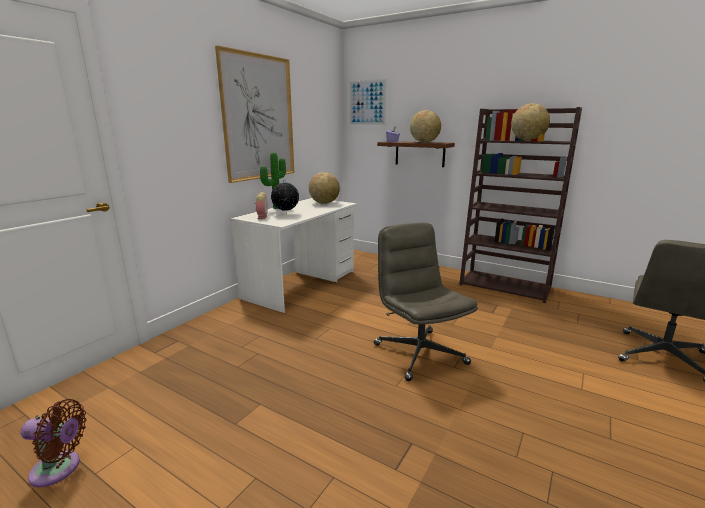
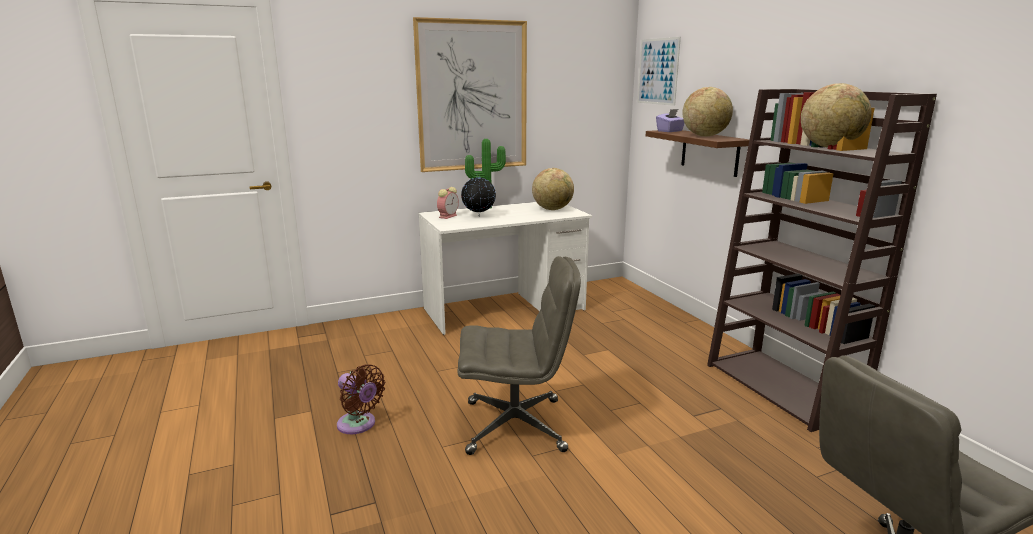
camera: 35 degrees right, 0 degrees up
(59, 469) = (149, 400): brown fan -> brown fan (359, 425)
(419, 353) = (516, 425): grey office chair -> grey office chair turned 75 degrees clockwise

